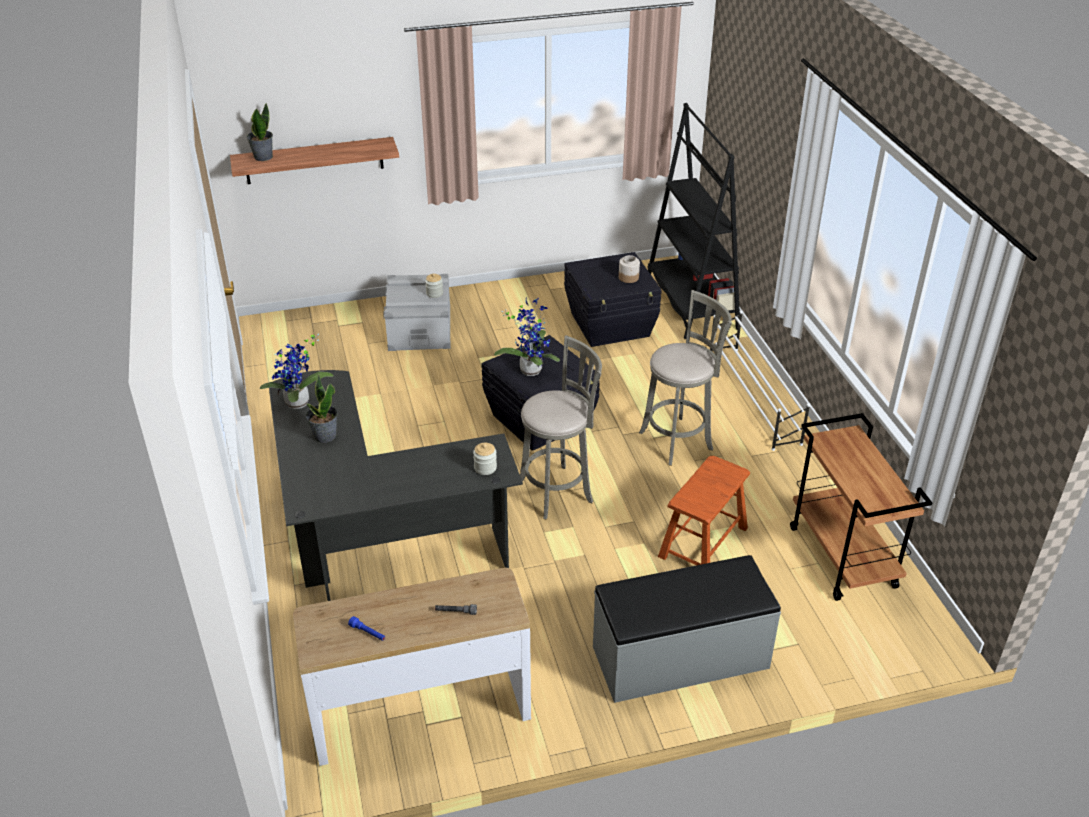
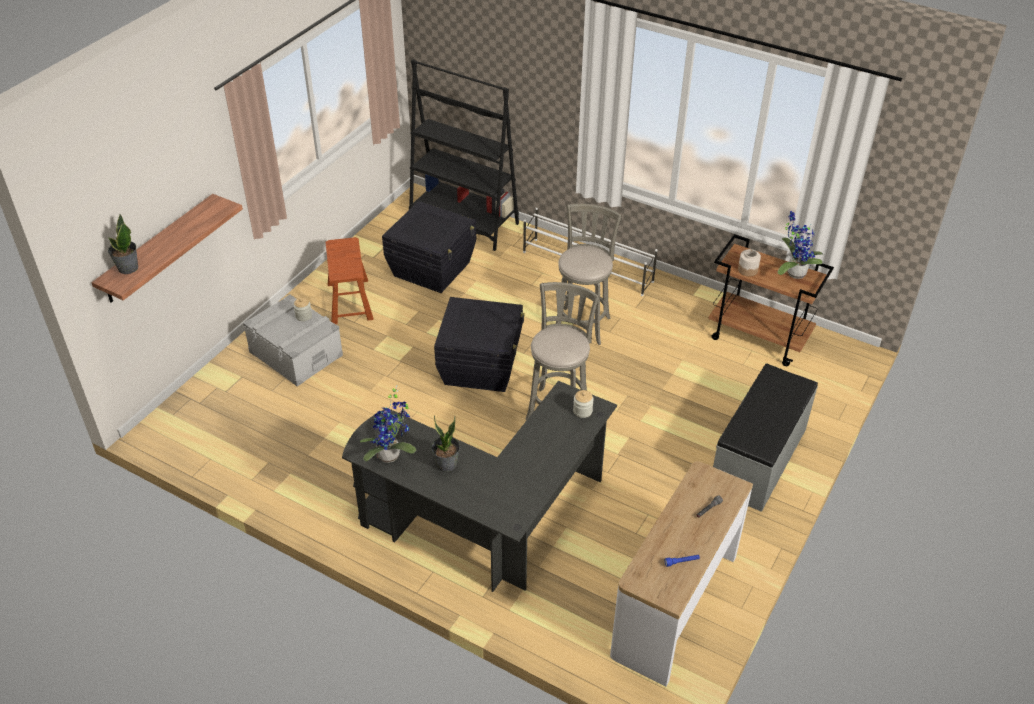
camera: 45 degrees left, 5 degrees up
(530, 368) = (474, 329): potted plant -> potted plant (794, 272)
(628, 277) = (443, 222): jar -> jar (747, 270)
(703, 542) = (681, 381): brown stool -> brown stool (350, 301)

